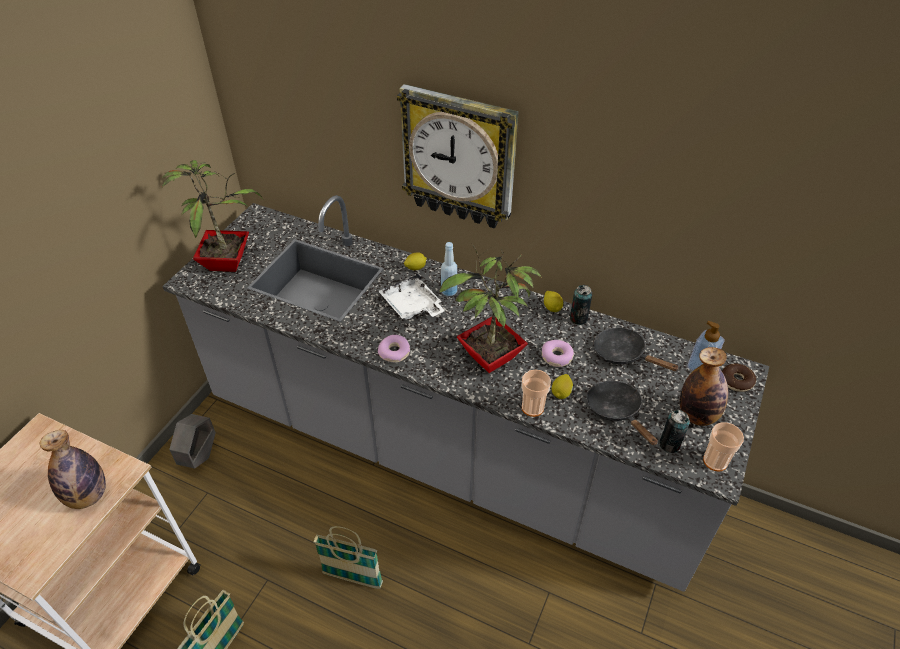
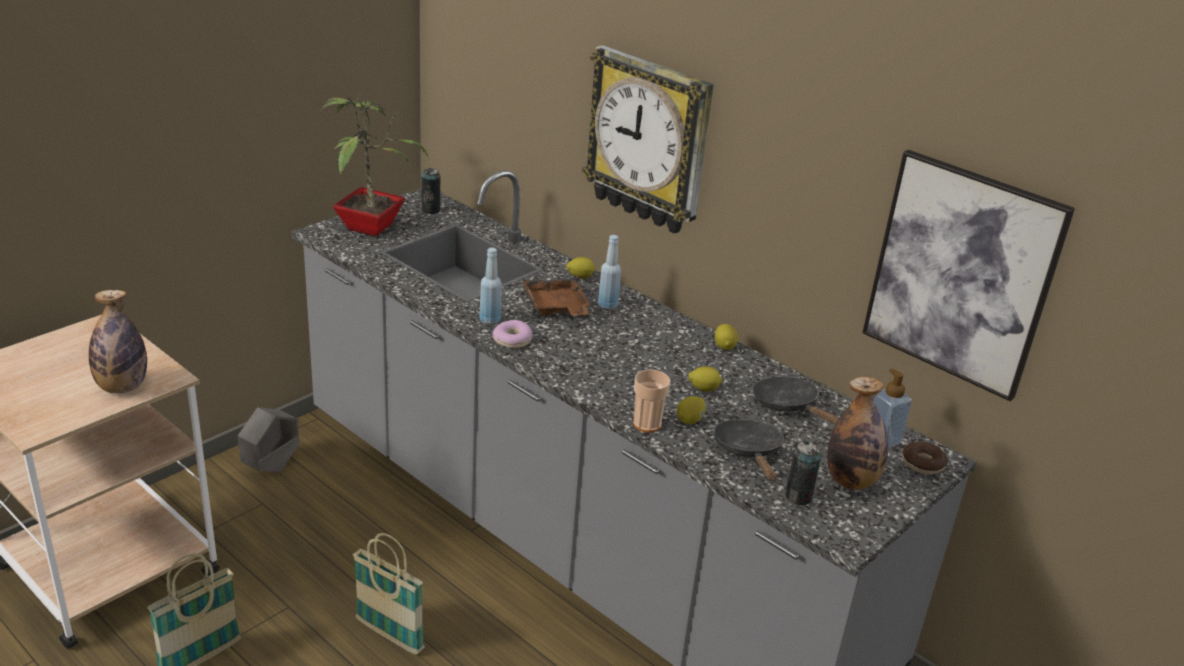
camera: 15 degrees right, 15 degrees down
(367, 336) = (490, 320): none -> blue bottle
(412, 306) = (556, 307): white tray -> brown tray
(488, 359) = (619, 371): potted plant -> none
(556, 357) = (703, 389): donut -> lemon
(578, 318) = (751, 363): can -> can (430, 210)
(715, 461) = (848, 526): cup -> none
(758, 243) = (962, 274): none -> picture

